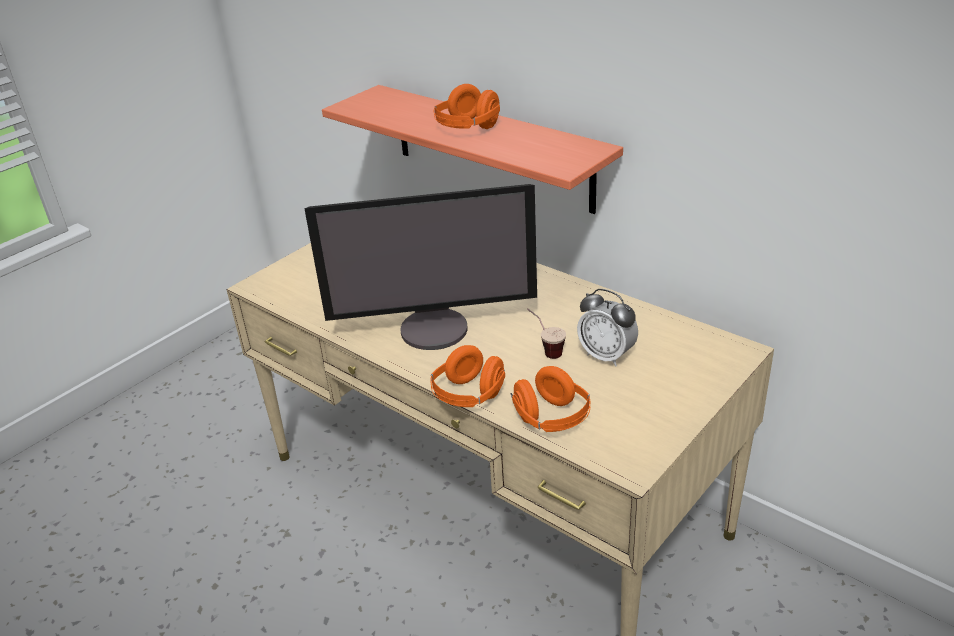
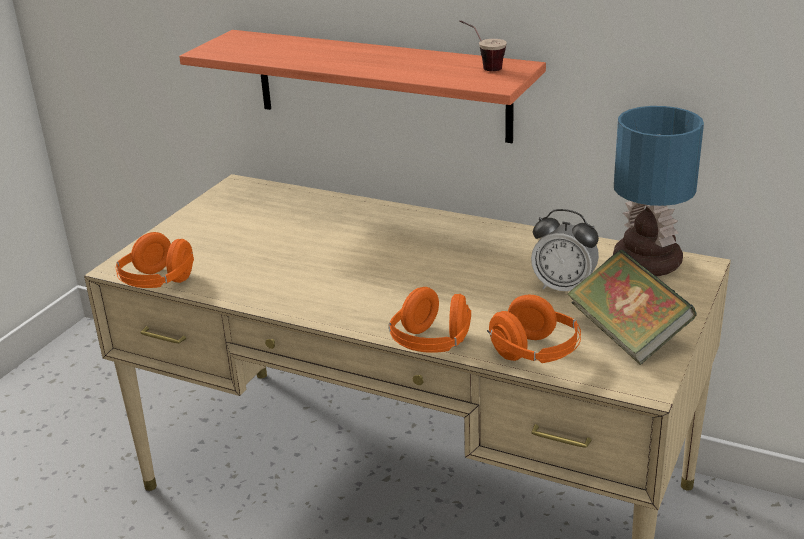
camera: 15 degrees left, 5 degrees down
(435, 328) = (359, 285): monitor -> none
(467, 128) = (364, 59): orange headphones -> orange headphones (158, 283)
(545, 350) = (494, 290): cup -> cup (482, 67)
(641, 413) = (627, 335): none -> book
(695, 342) = (649, 264): none -> table lamp

